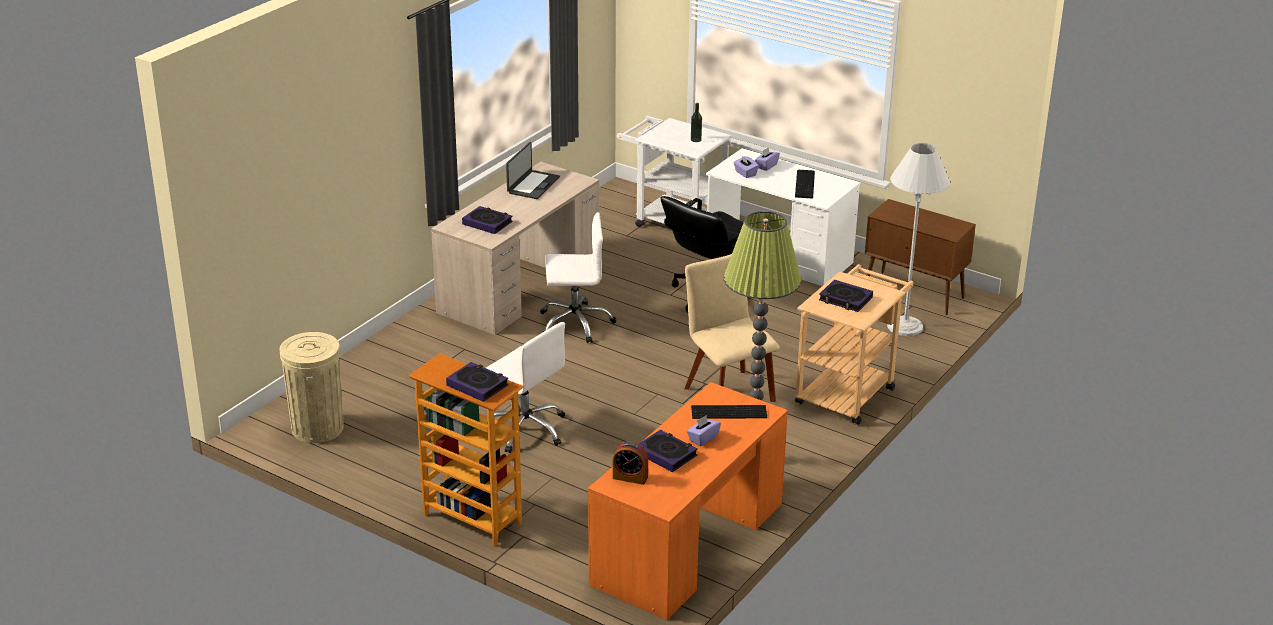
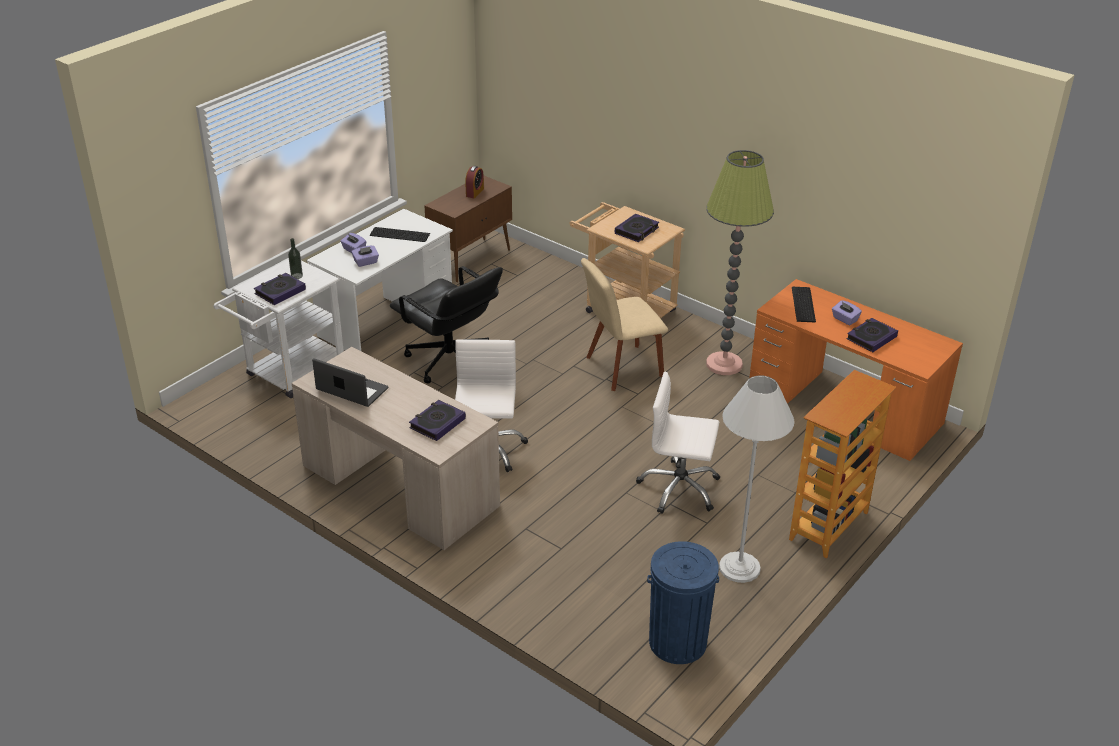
camera: 85 degrees left, 5 degrees up
(317, 428) = (677, 642): beige trash can -> blue trash can
(477, 385) = (858, 395): book -> book (280, 292)
(526, 429) = (679, 489): white office chair -> white office chair turned 120 degrees counterclockwise
(630, 477) = (908, 357): alarm clock -> alarm clock (475, 192)
(905, 326) = (525, 271): white floor lamp -> white floor lamp (739, 568)

